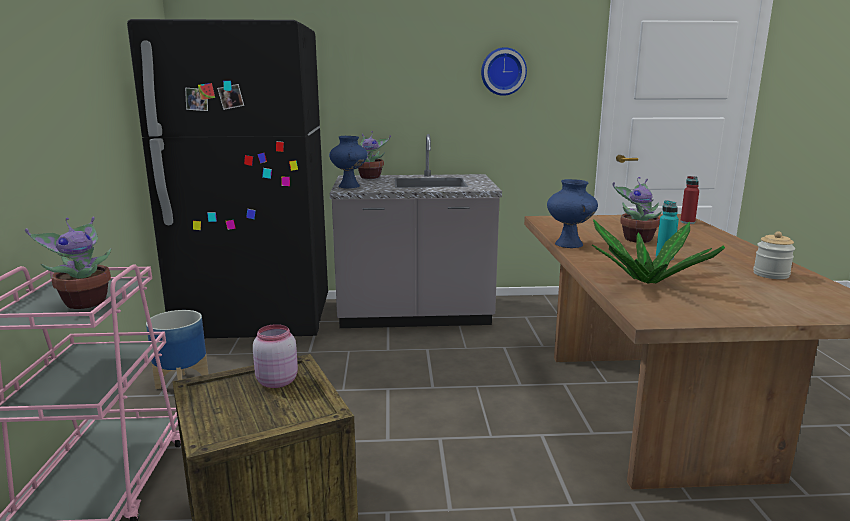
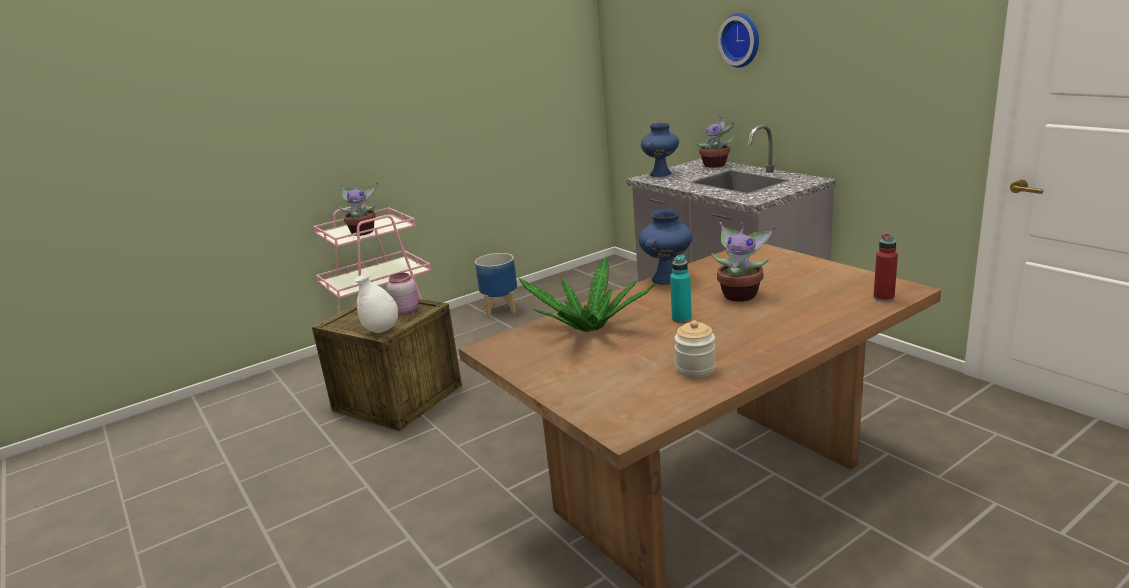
camera: 60 degrees right, 5 degrees up
(257, 322) = (613, 283): black fridge -> none
(314, 407) = (381, 330): none -> white vase
(503, 71) = (861, 49): wall clock -> wall clock (741, 40)

